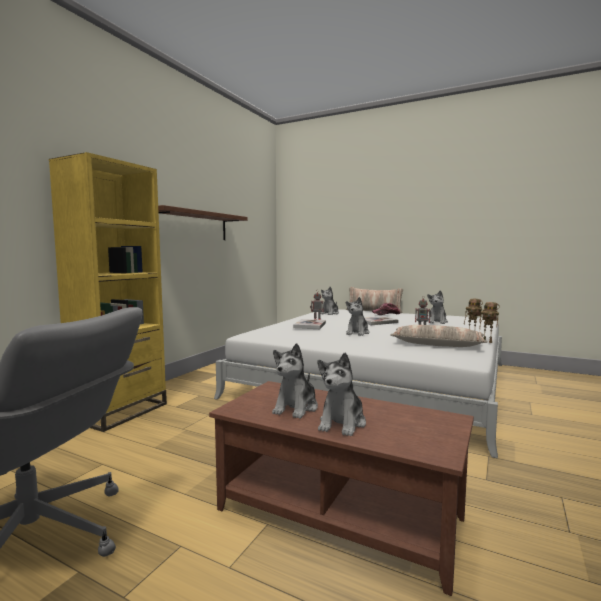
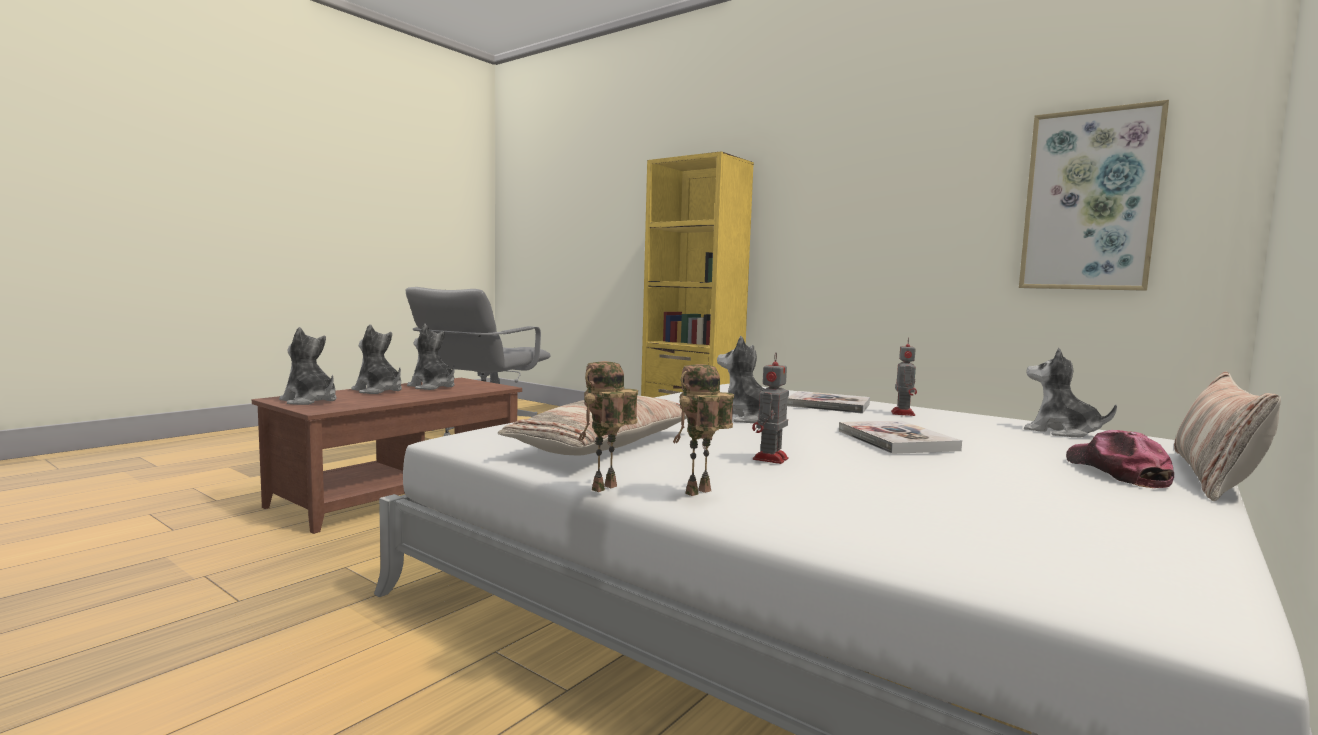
camera: 100 degrees right, 0 degrees up
(192, 225) = (885, 213): brown shelf -> none
(249, 229) = (1089, 200): none -> picture
(437, 322) = (940, 493): plush toy -> plush toy (309, 401)

